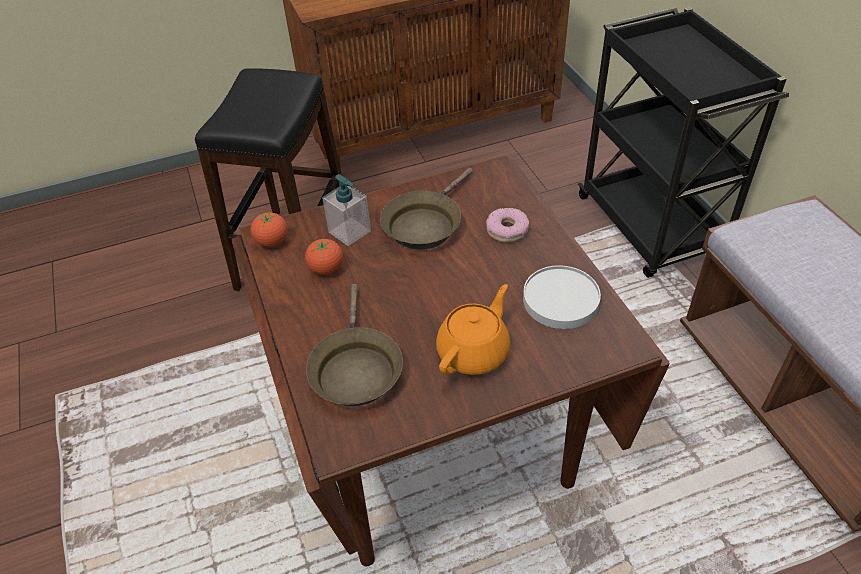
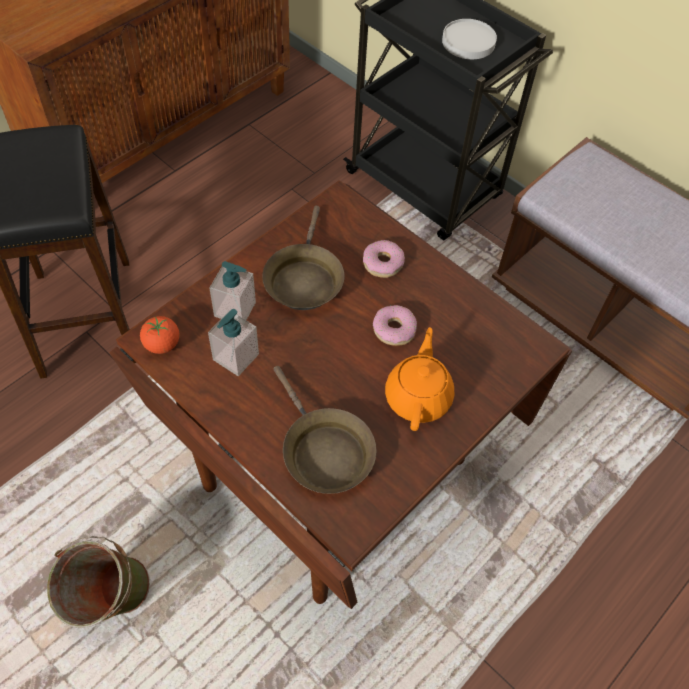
camera: 30 degrees left, 10 degrees up
(187, 487) = (109, 602): none -> green bucket
(326, 269) = (235, 357): tomato -> soap dispenser
(485, 288) = (394, 329): none -> donut
(560, 300) = (464, 321): white plate -> white plate (468, 42)

